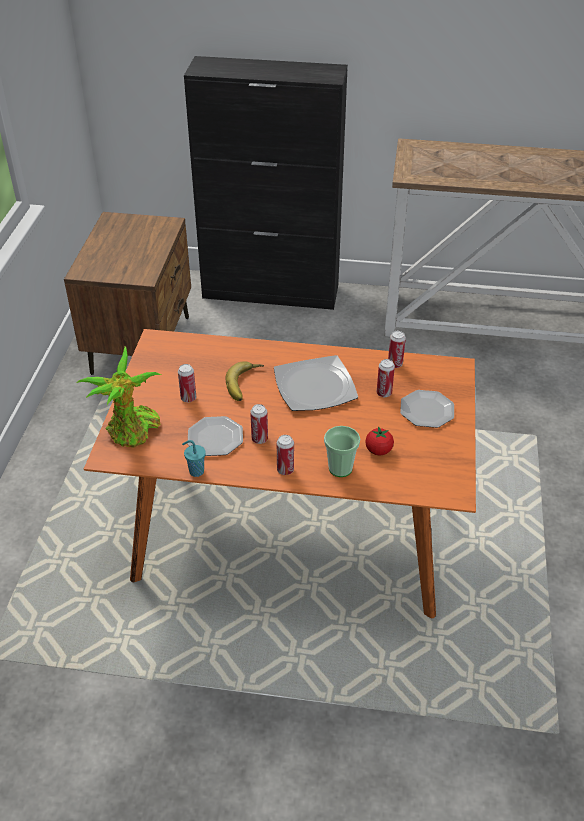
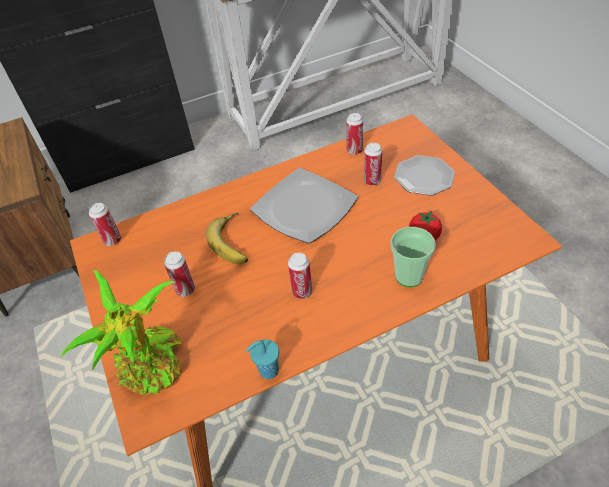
camera: 30 degrees left, 5 degrees up
(215, 438) = (254, 318): plate -> none
(285, 470) = (359, 310): can -> can (112, 240)

